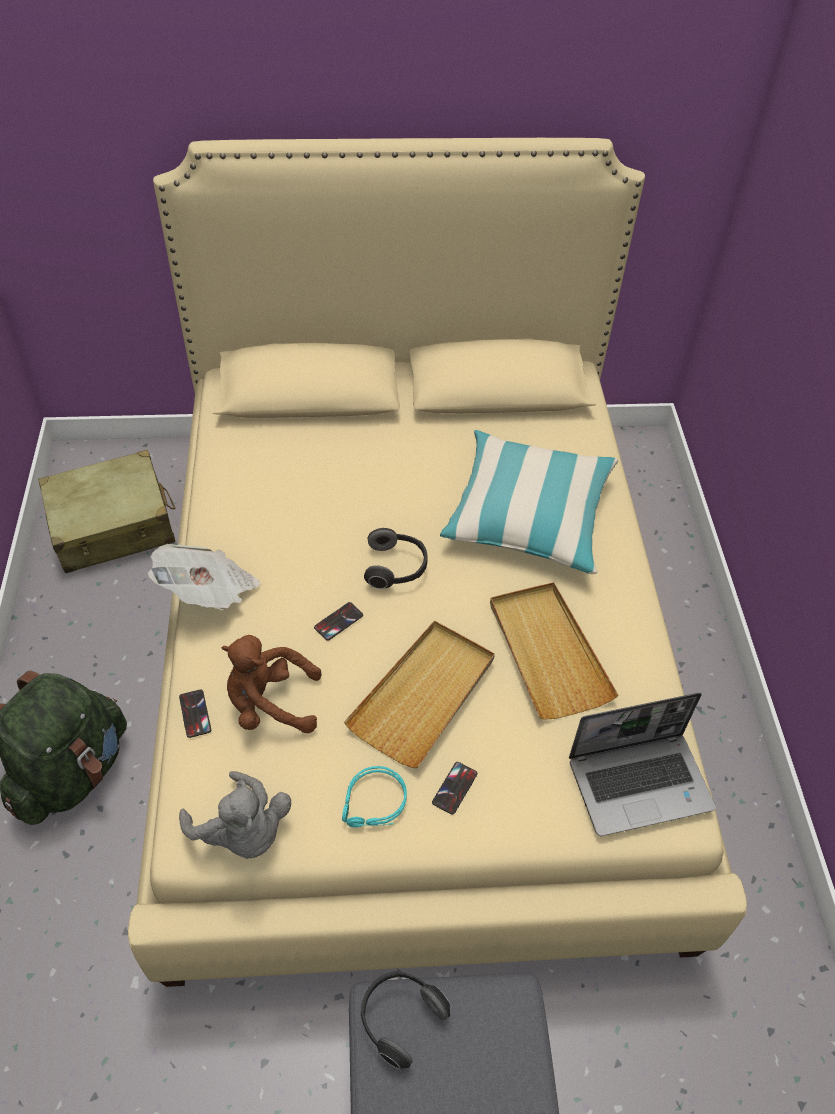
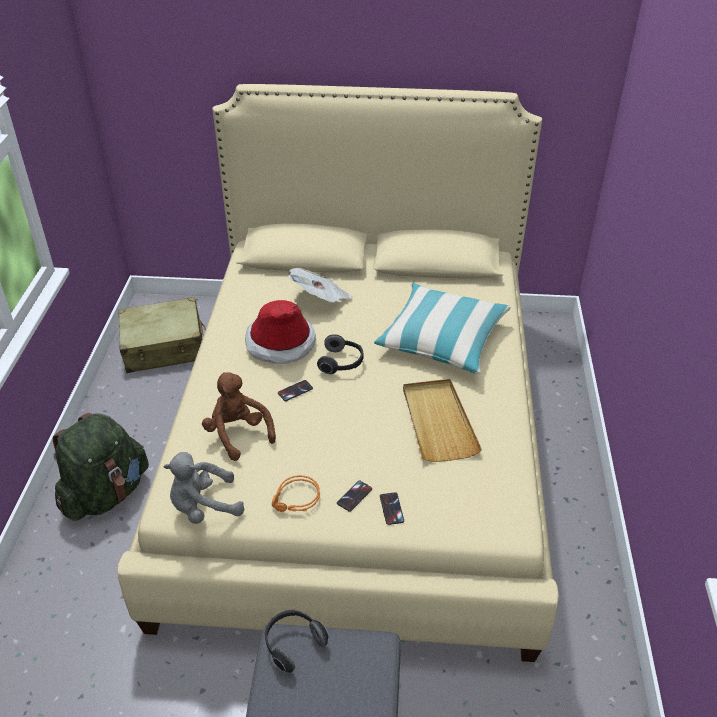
camera: 10 degrees right, 10 degrees down
(195, 713) = (187, 435): phone -> phone (391, 508)
(209, 592) = (211, 367): newspaper -> newspaper (321, 299)
(242, 832) = (203, 507): grey plush toy -> grey plush toy turned 105 degrees clockwise
(270, 704) = (238, 434): brown plush toy -> brown plush toy turned 45 degrees clockwise
(302, 542) = (280, 343): none -> hat
(373, 804) = (296, 500): turquoise headphones -> orange headphones
(424, 695) = (344, 439): beige tray -> none
(641, 783) = (488, 506): laptop -> none

